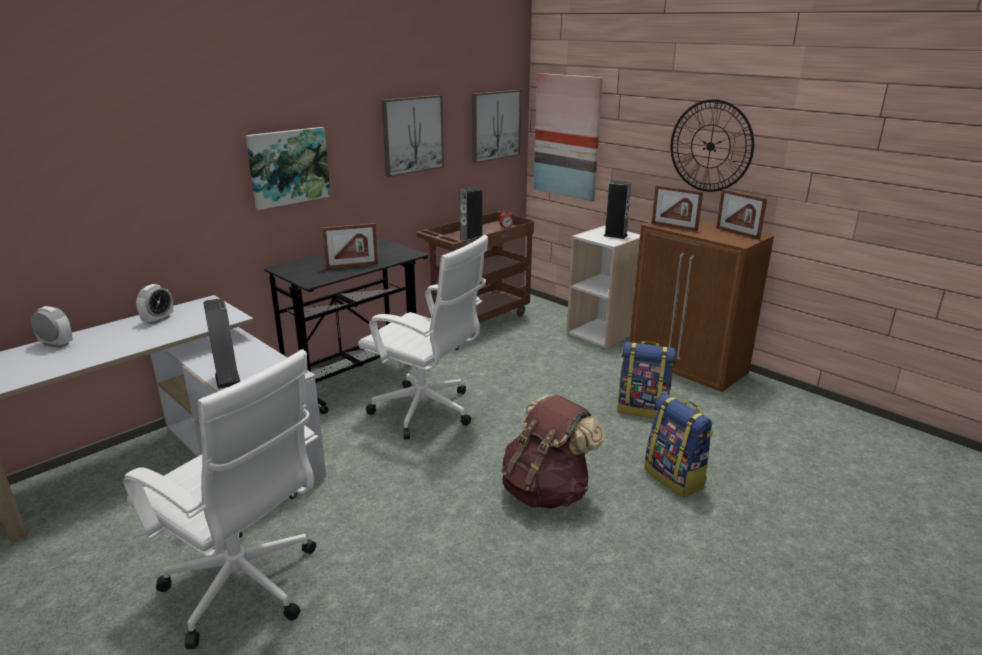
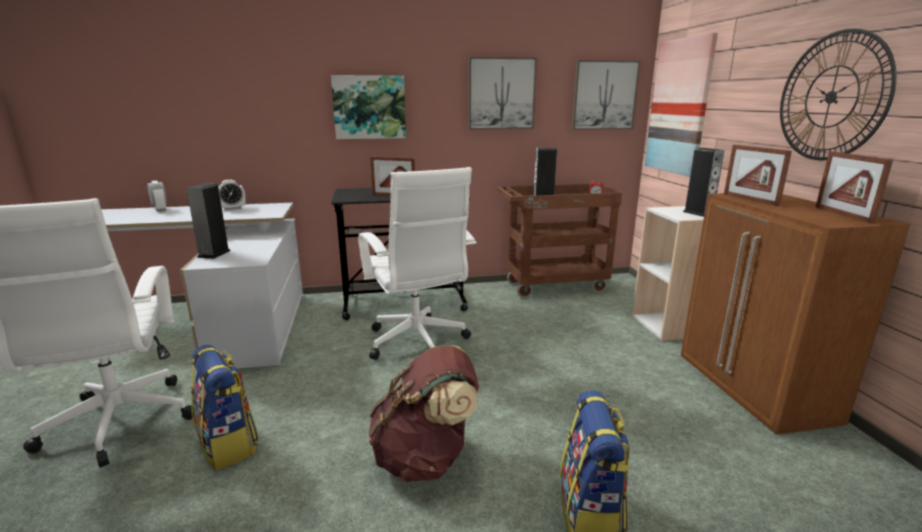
camera: 35 degrees right, 5 degrees down
(642, 408) = (638, 415): backpack -> backpack (229, 444)

